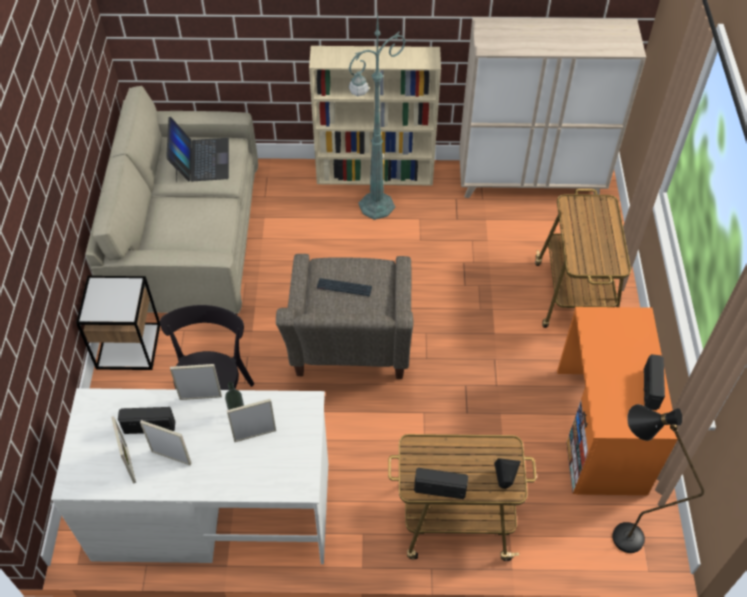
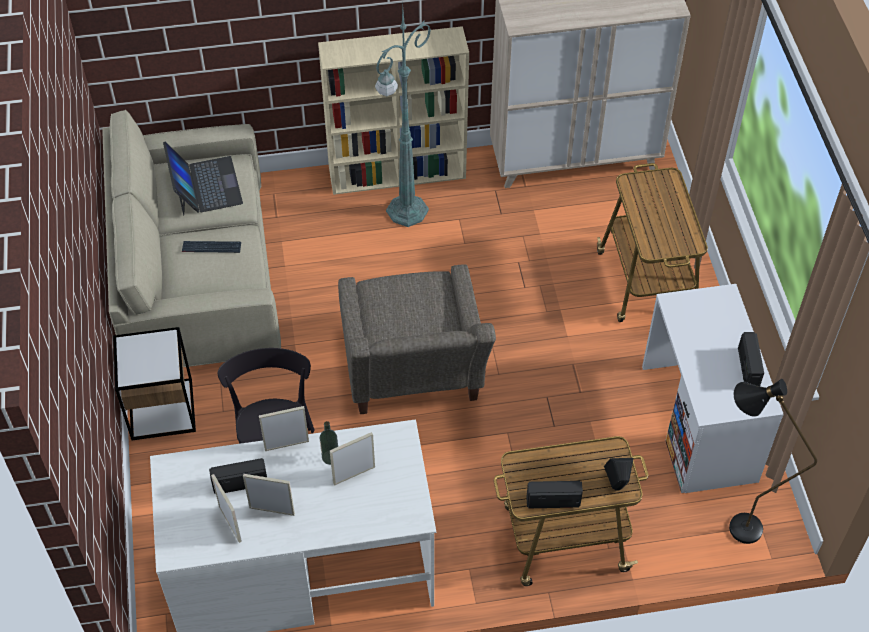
camera: 10 degrees left, 0 degrees up
(344, 288) = (402, 308): keyboard -> keyboard (211, 247)
(600, 430) = (699, 423): orange desk -> white desk

